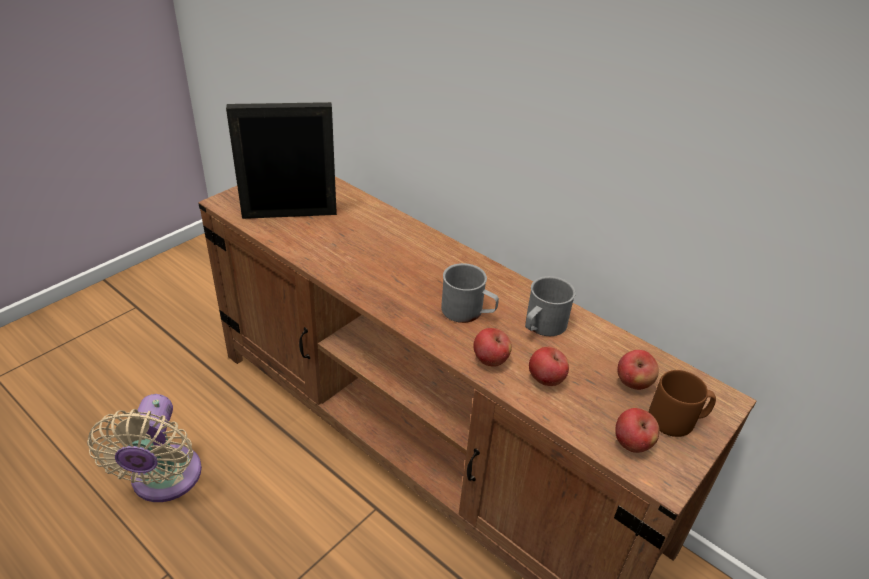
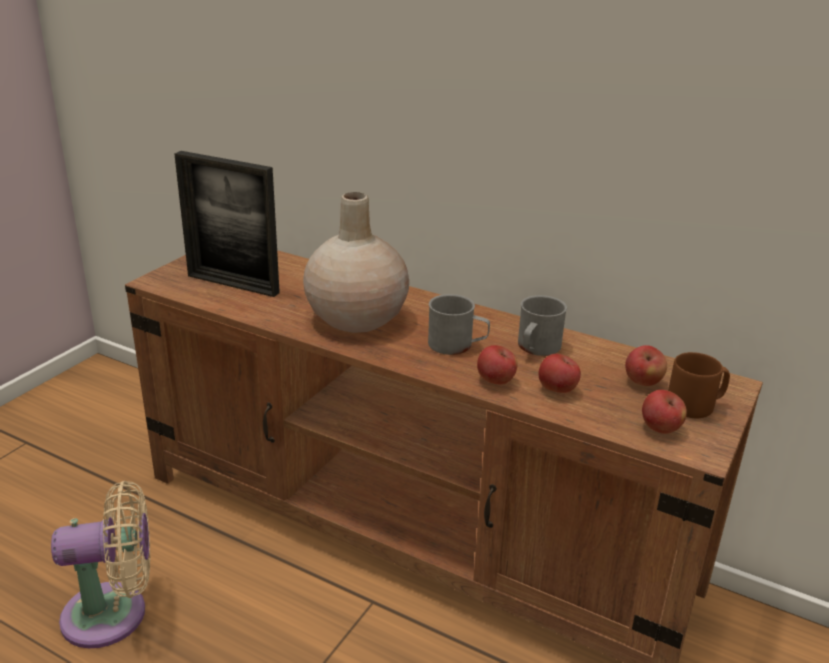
camera: 10 degrees left, 10 degrees down
(164, 480) = (114, 614): beige fan -> beige fan turned 90 degrees counterclockwise
(289, 214) = (233, 284): picture frame -> picture frame turned 135 degrees counterclockwise
(385, 267) = (355, 318): none -> beige vase

